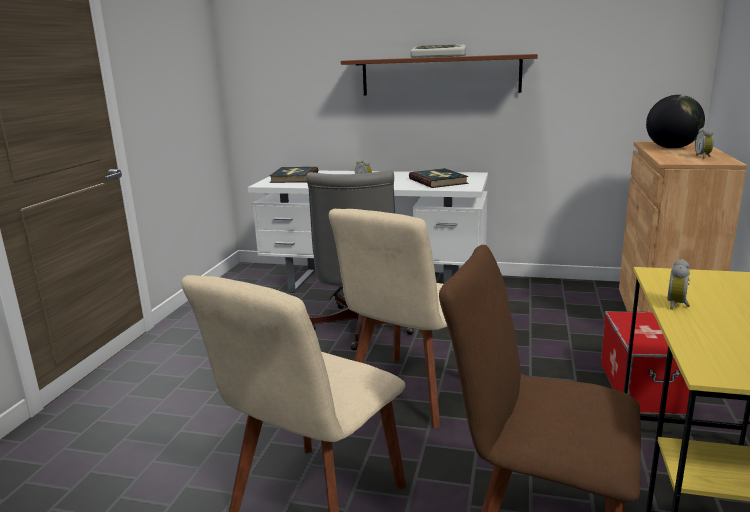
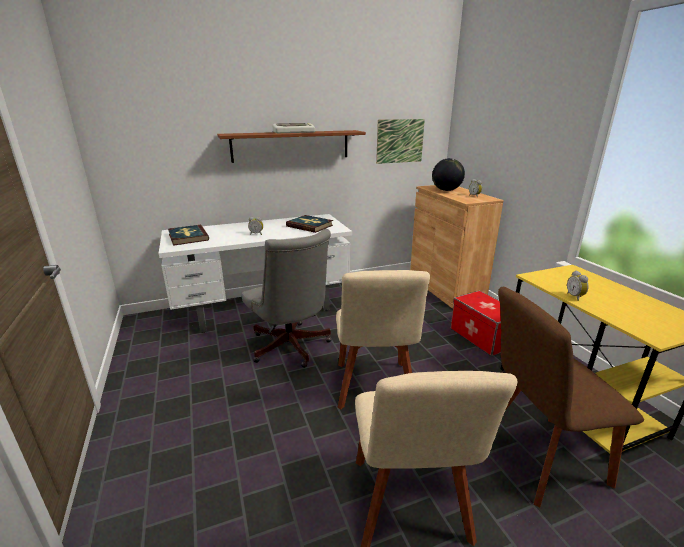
camera: 35 degrees left, 5 degrees up
(614, 70) = (400, 141): none -> picture

